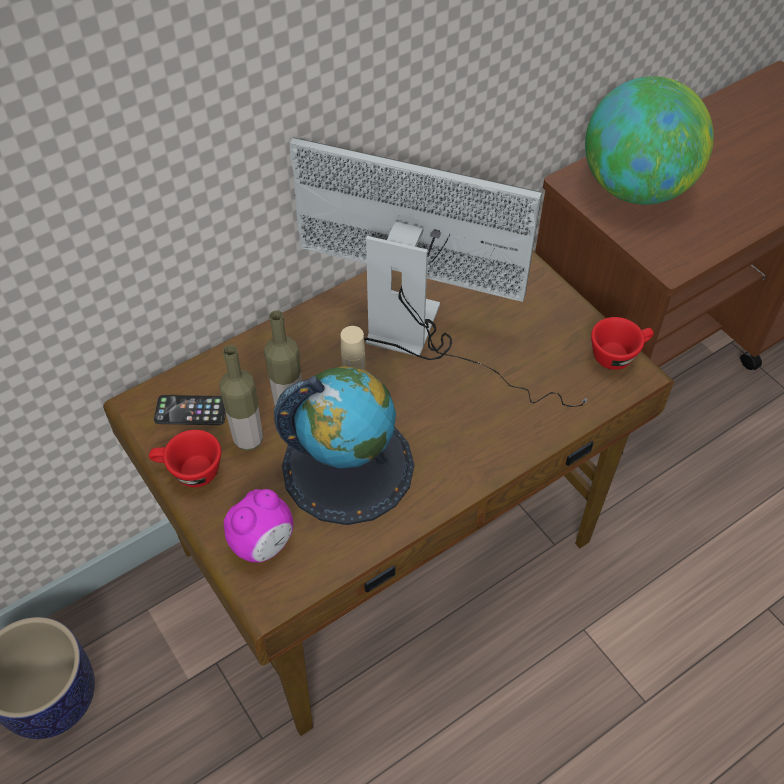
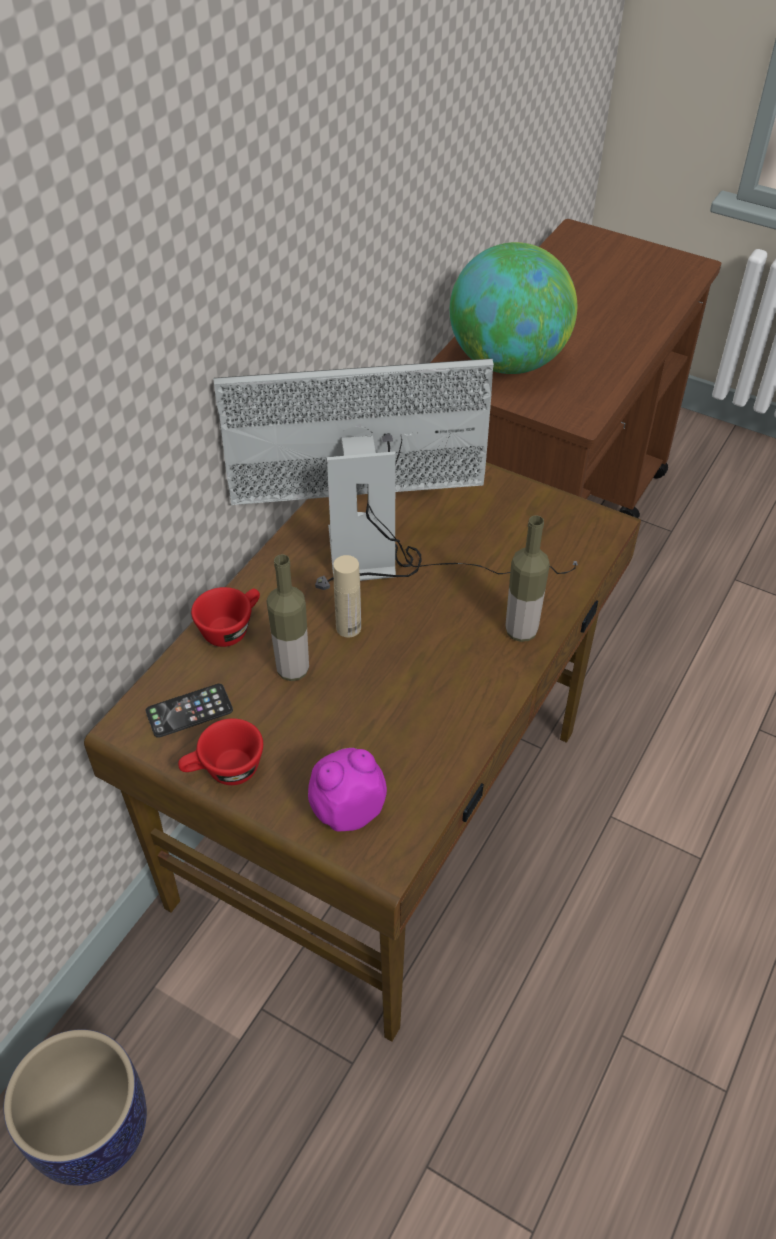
camera: 25 degrees left, 5 degrees down
(248, 440) = (269, 717): bottle -> bottle (521, 631)
(263, 544) = (347, 810): alarm clock -> alarm clock turned 135 degrees counterclockwise
(348, 466) = (387, 703): globe -> none
(618, 354) = (580, 512): red cup -> red cup (231, 628)

